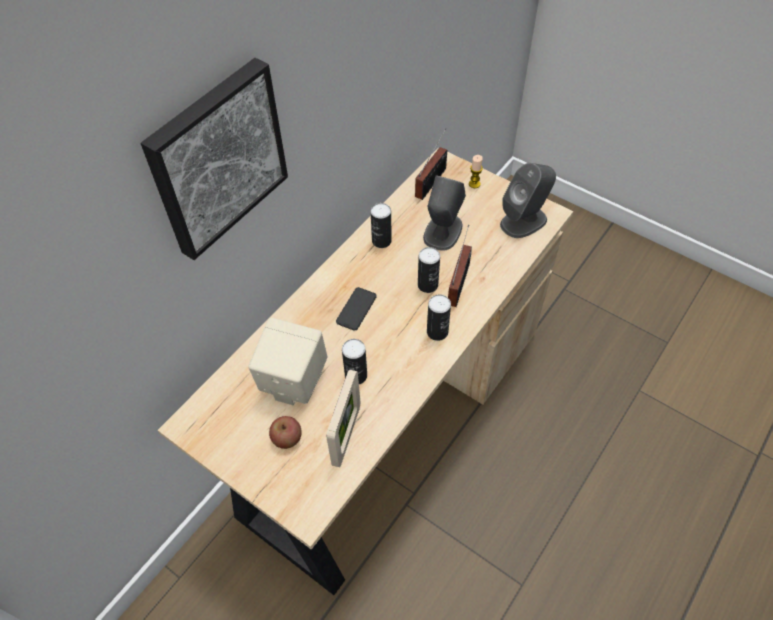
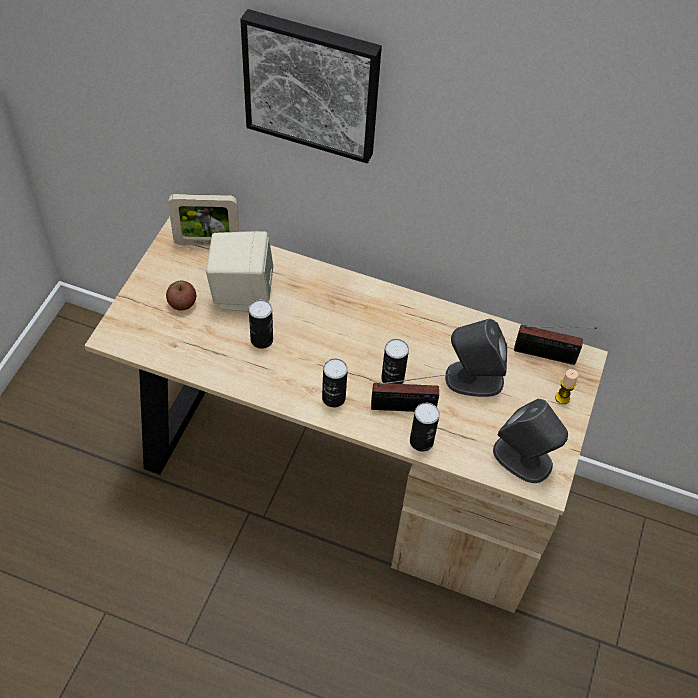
camera: 70 degrees right, 0 degrees up
(346, 435) = (195, 347): picture frame -> picture frame (207, 243)
(356, 309) = (340, 323): phone -> none
(381, 241) = (438, 325): can -> can (421, 441)

